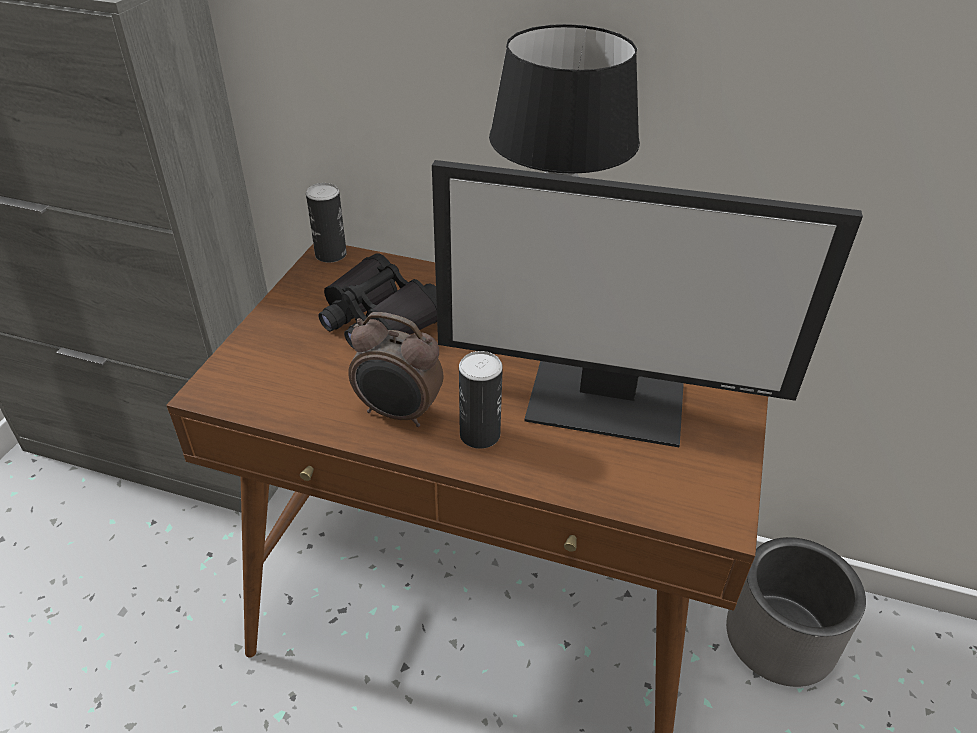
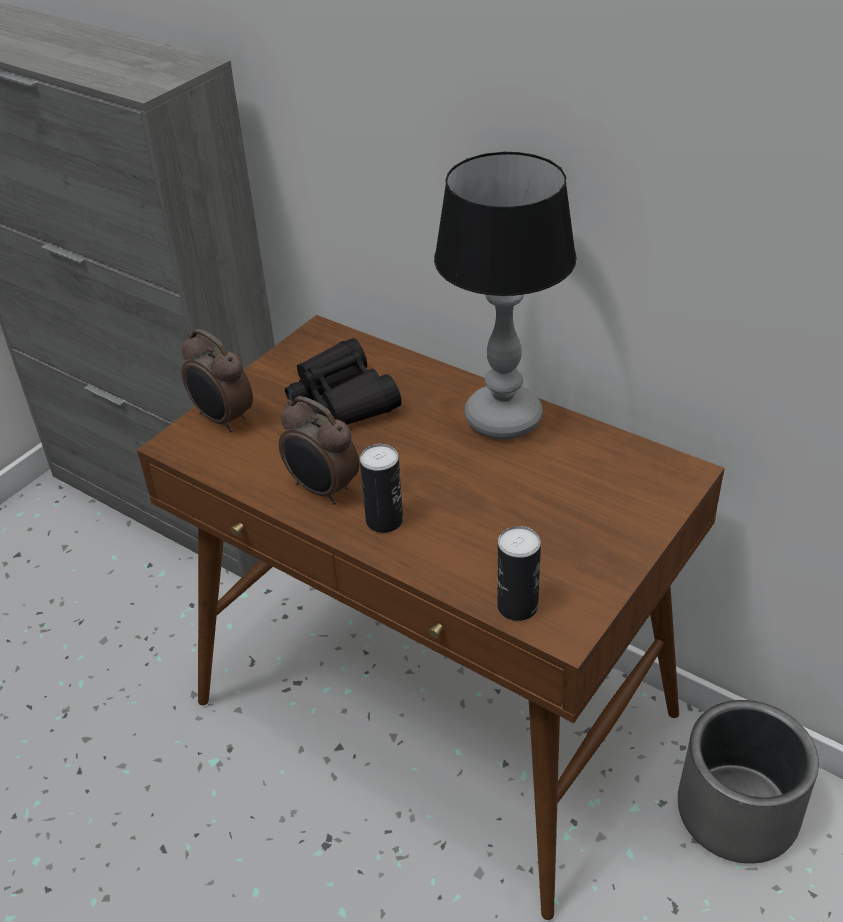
camera: 20 degrees right, 0 degrees up
(256, 356) = (222, 419): none -> alarm clock
(331, 254) = (323, 332): can -> can (517, 606)
(608, 400) = (516, 510): monitor -> none

